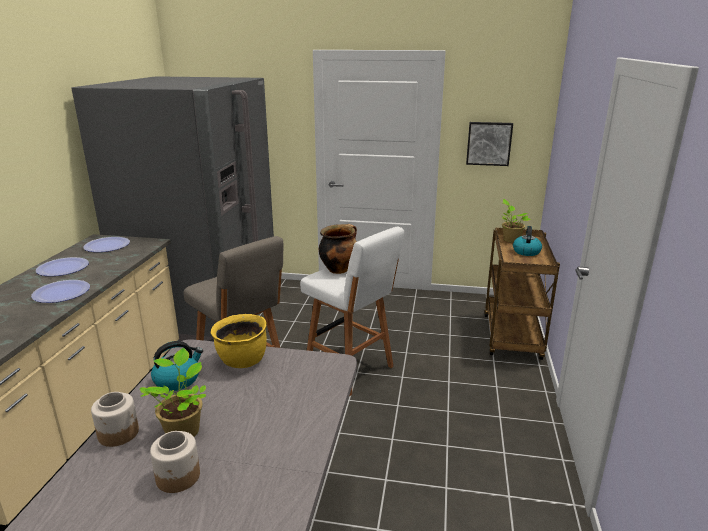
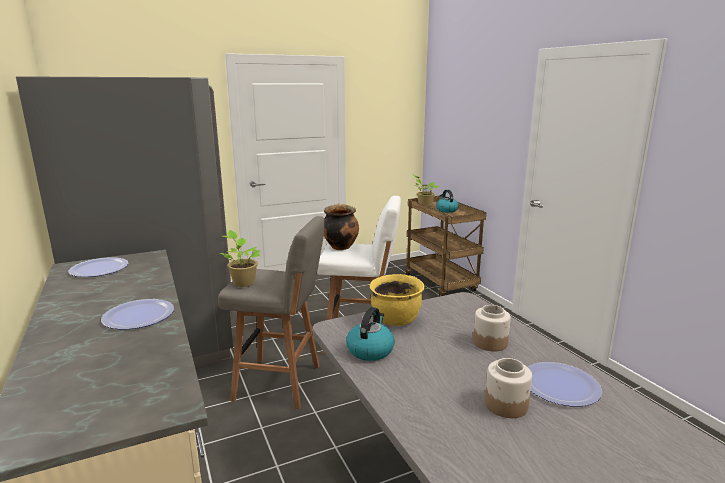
camera: 35 degrees left, 5 degrees down
(63, 268) = (86, 298): plate -> plate (560, 385)
(119, 433) = (401, 402): jar -> jar (490, 342)
(183, 430) = (447, 378): potted plant -> potted plant (243, 282)
(489, 143) = (382, 133): picture -> none

